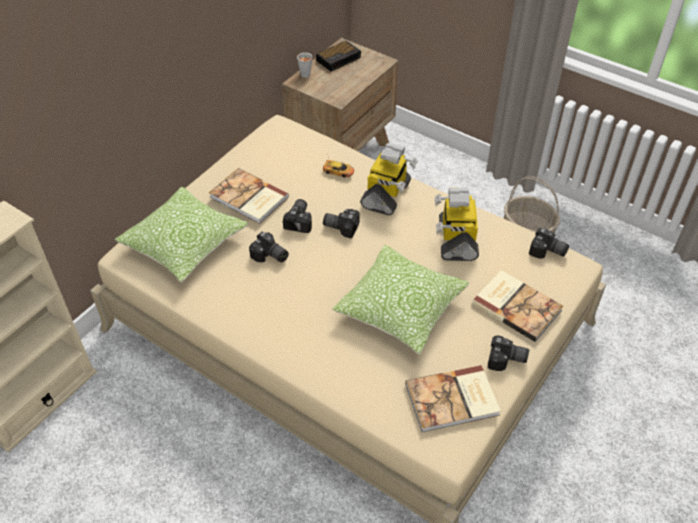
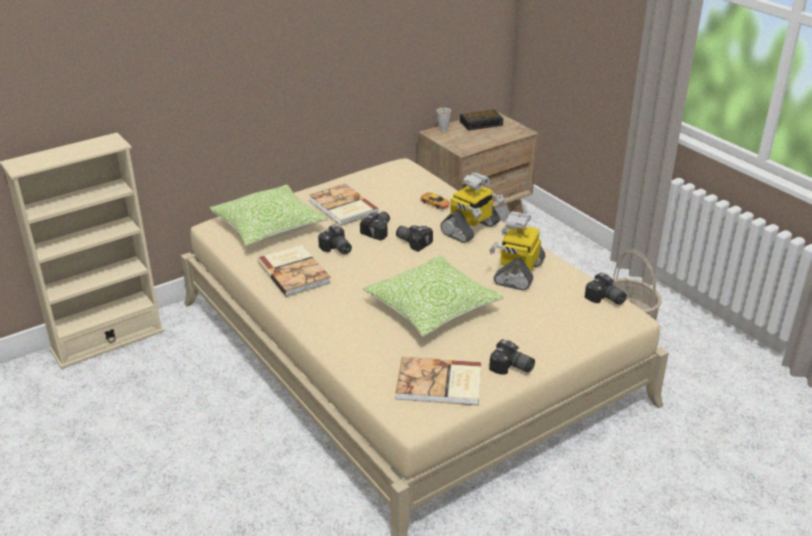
camera: 20 degrees right, 15 degrees down
(516, 306) = (547, 331): book -> book (295, 272)

